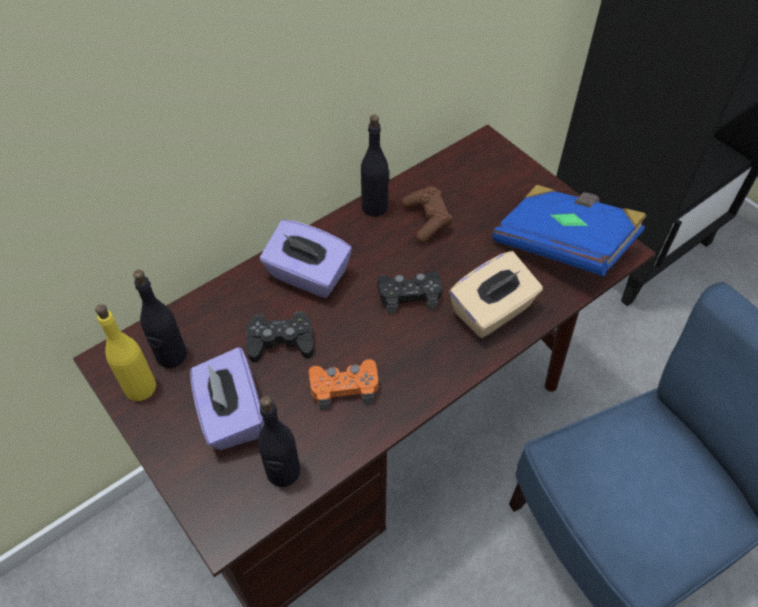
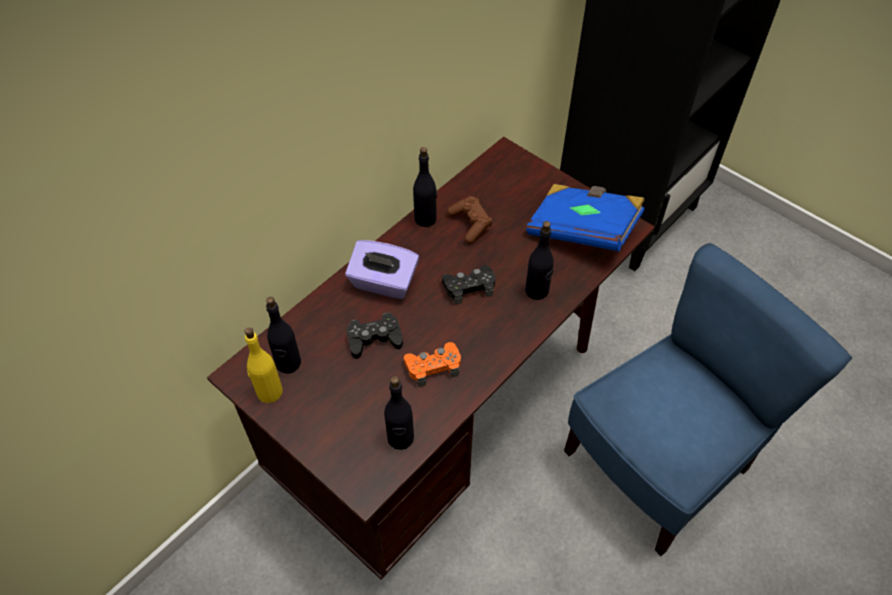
camera: 10 degrees left, 0 degrees up
(231, 415) = (349, 401): purple tissue box -> none
(492, 311) = (537, 291): beige tissue box -> black bottle

